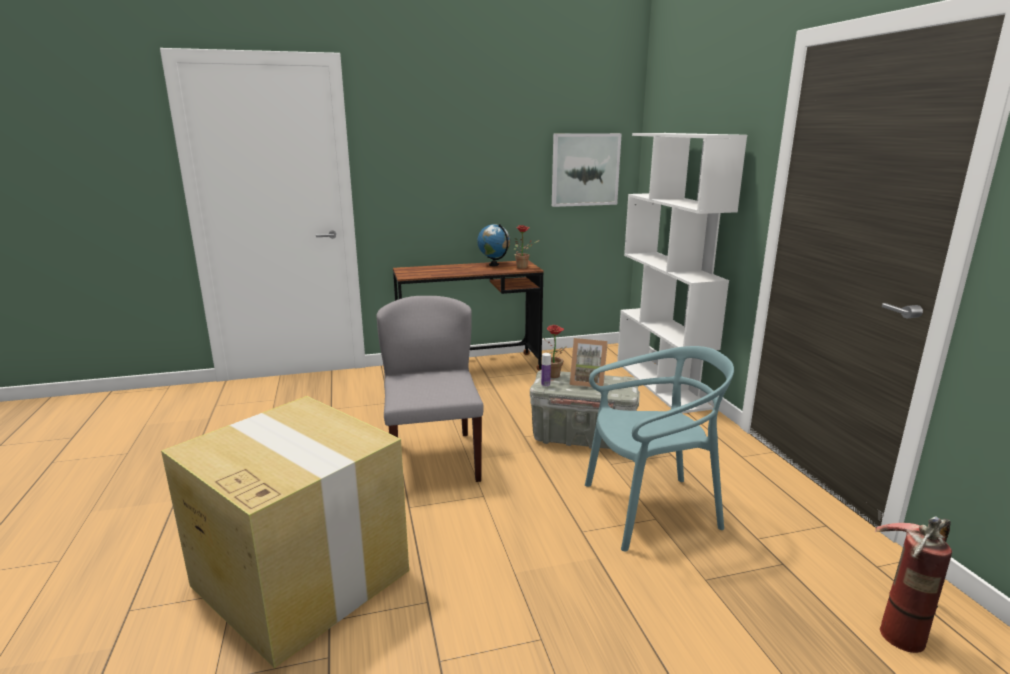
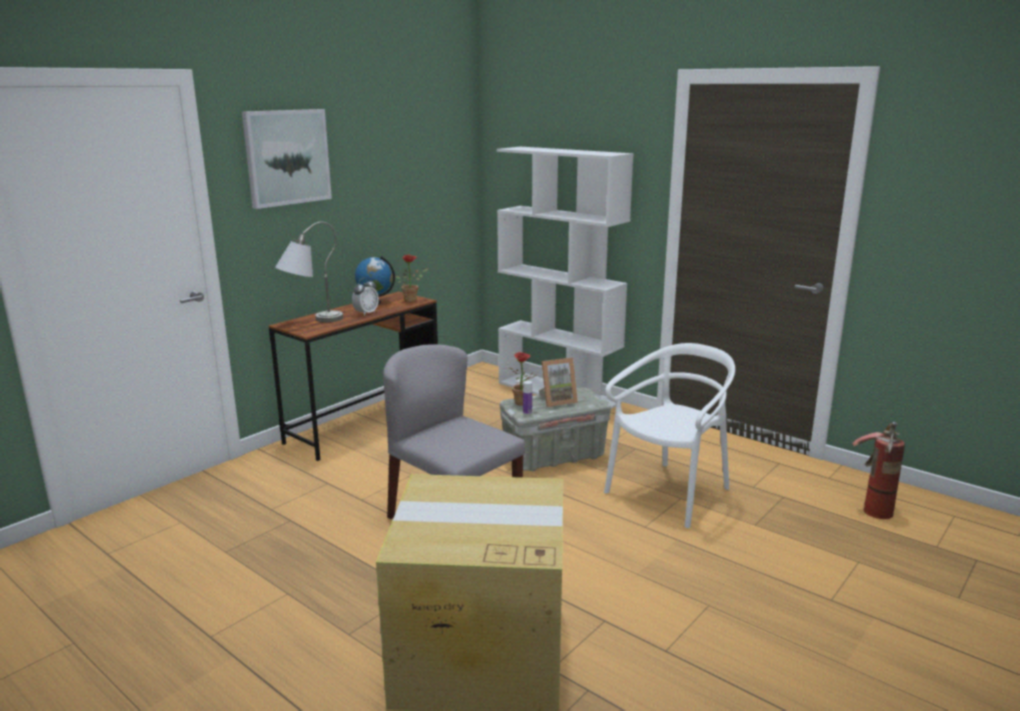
camera: 35 degrees left, 0 degrees up
(423, 270) = (311, 321): none -> grey table lamp
(471, 271) = (366, 313): none -> alarm clock
(585, 169) = (437, 186): picture -> picture (287, 157)
(650, 510) = (669, 493): turquoise chair -> white chair

